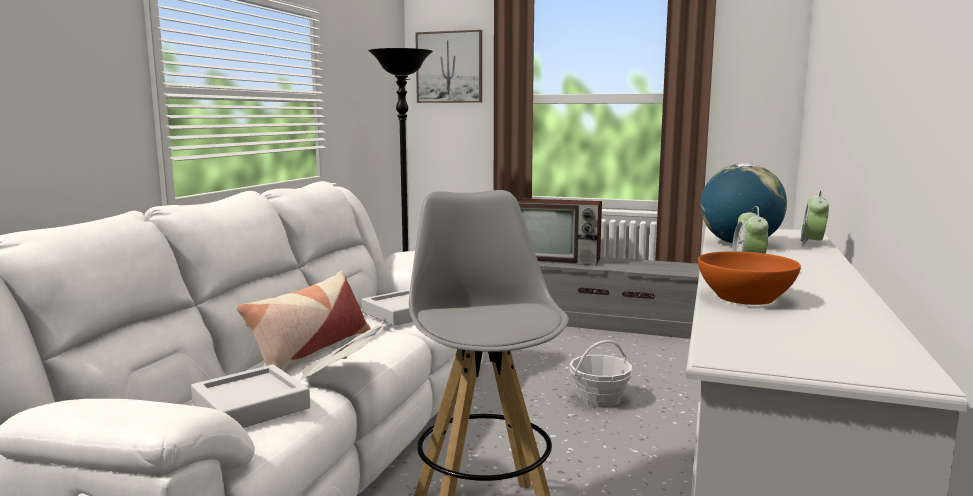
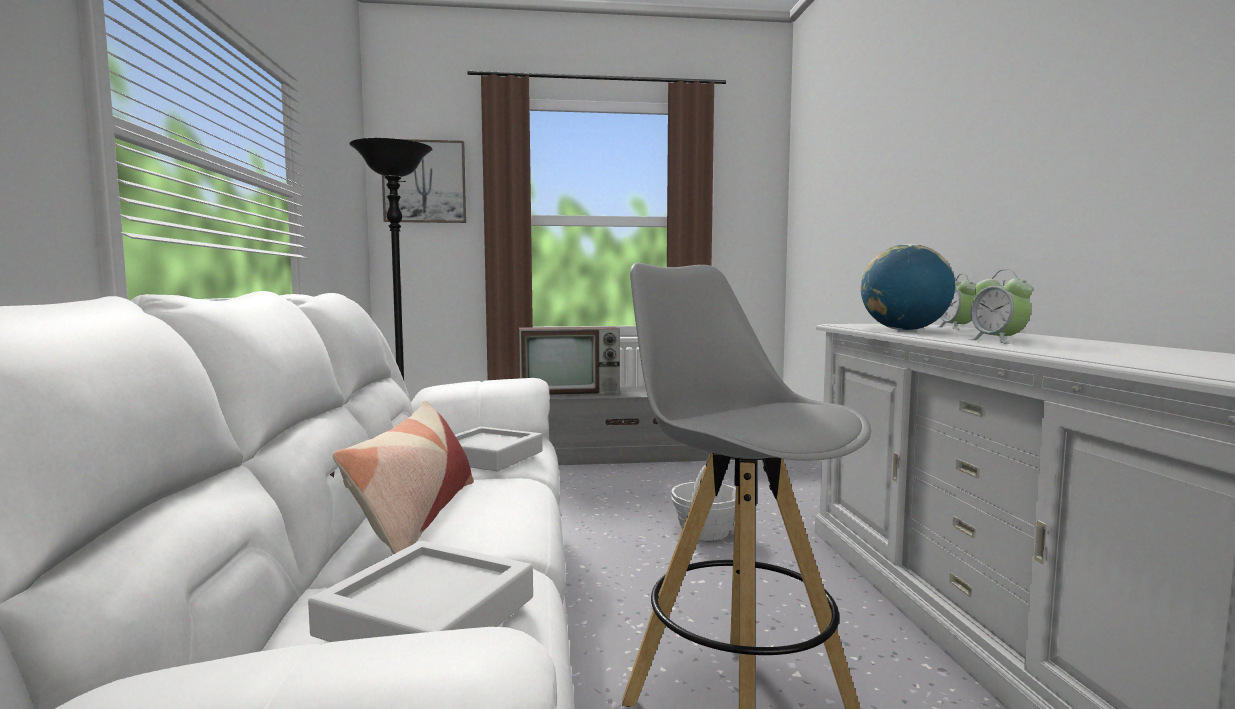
camera: 25 degrees left, 5 degrees down
(340, 374) = (508, 542): newspaper -> none
(745, 297) = (1100, 354): orange bowl -> none

